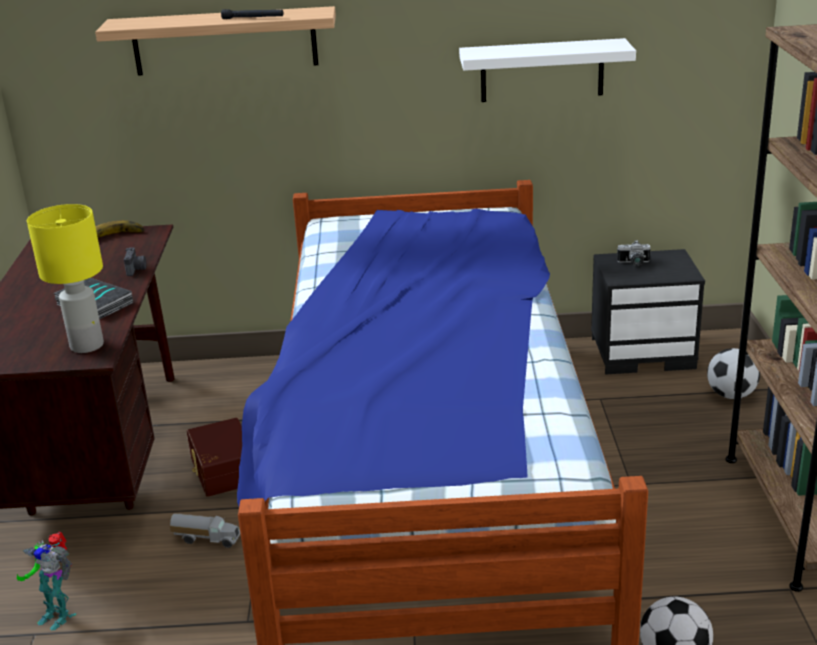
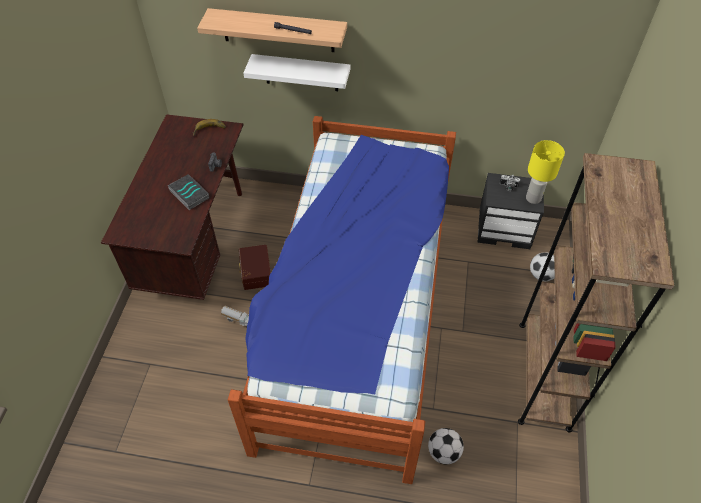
camera: 10 degrees right, 25 degrees up
(58, 614) = (162, 354): toy robot -> none
(86, 345) = (179, 232): yellow table lamp -> yellow table lamp (533, 198)
(542, 70) = (473, 76): white shelf -> white shelf (301, 73)

